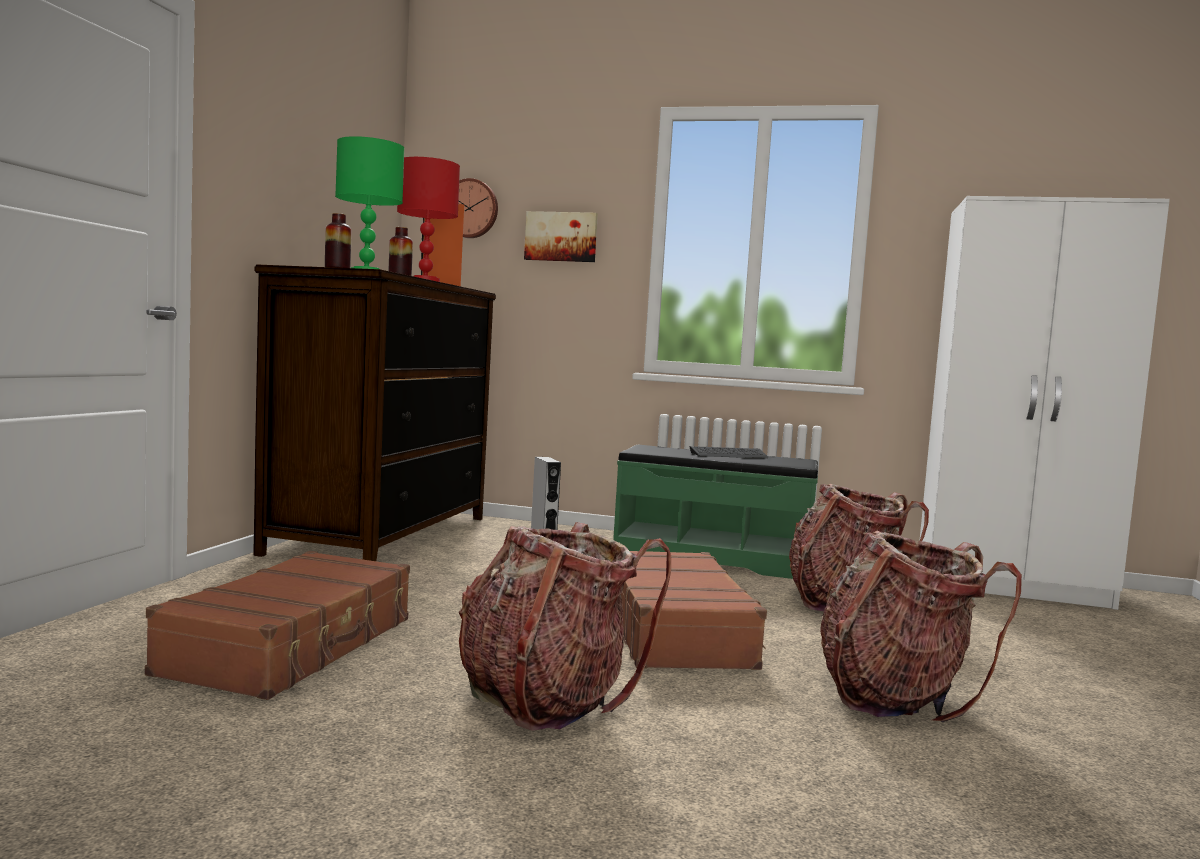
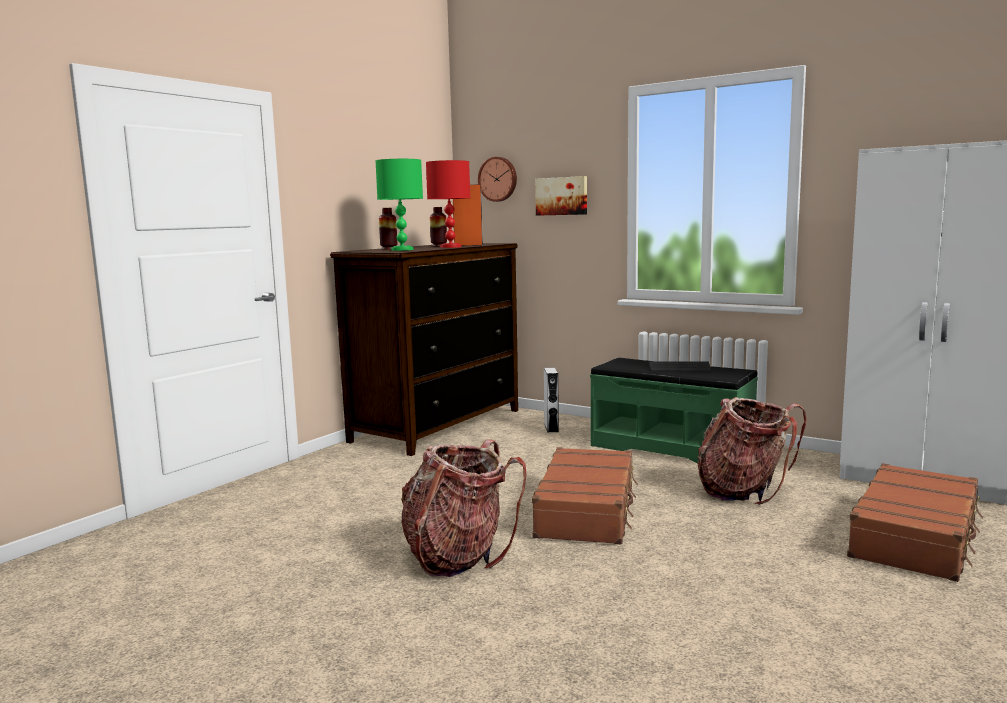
camera: 20 degrees right, 5 degrees up
(293, 646) = (332, 510): brown suitcase -> brown suitcase (915, 537)
(894, 696) = (706, 571): backpack -> none

